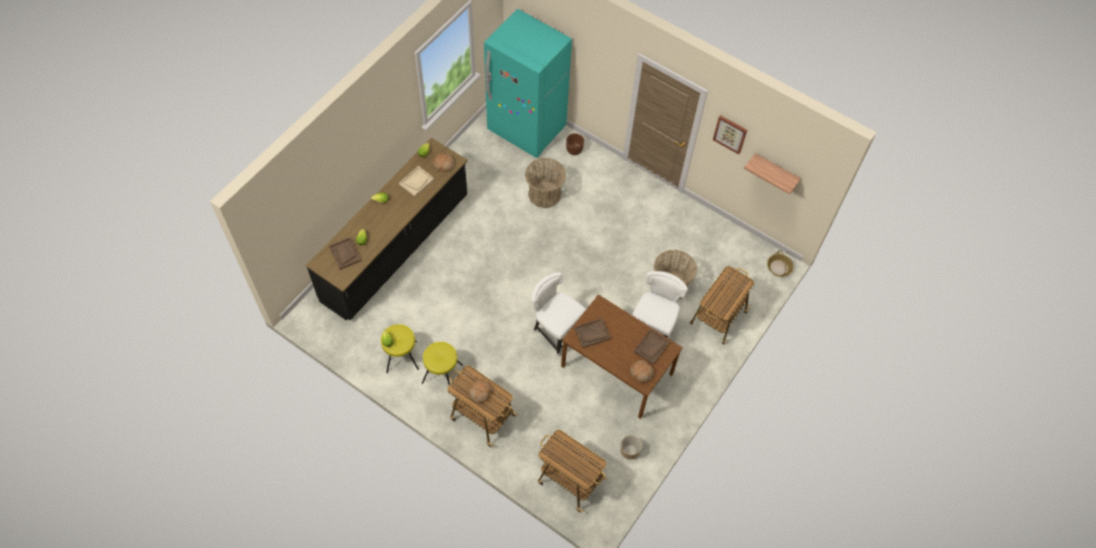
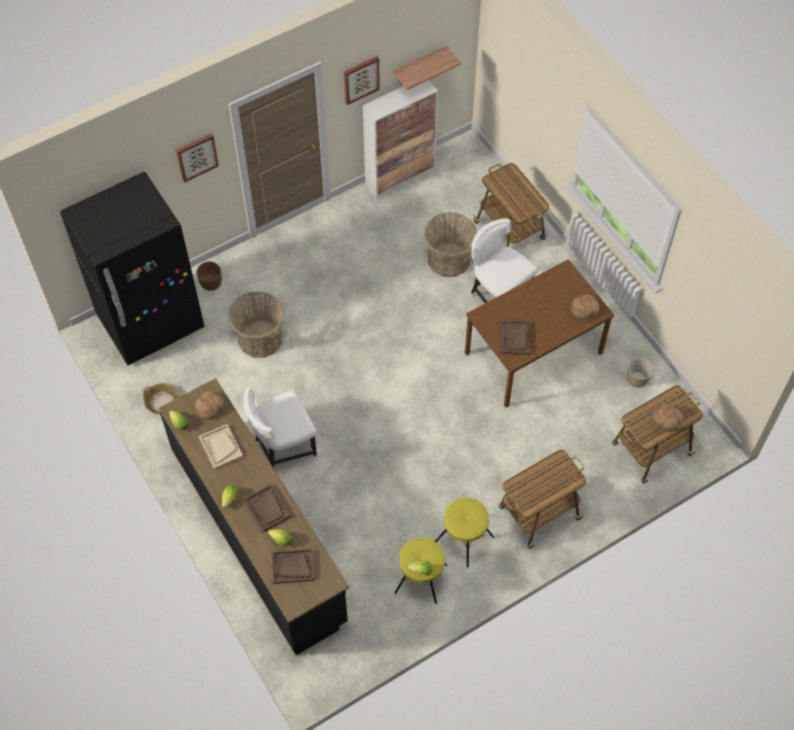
camera: 65 degrees left, 0 degrees up
(480, 392) = (544, 482): bread -> bread (667, 420)
(526, 129) = (151, 323): turquoise fridge -> black fridge
(555, 332) = (458, 396): white chair -> white chair (283, 448)
(607, 65) = (196, 156): none -> picture
(651, 347) = (556, 287): brown tray -> brown tray (267, 508)
(727, 229) = (400, 176): none -> cabinet
(779, 268) = (472, 150): basket -> basket (162, 402)

